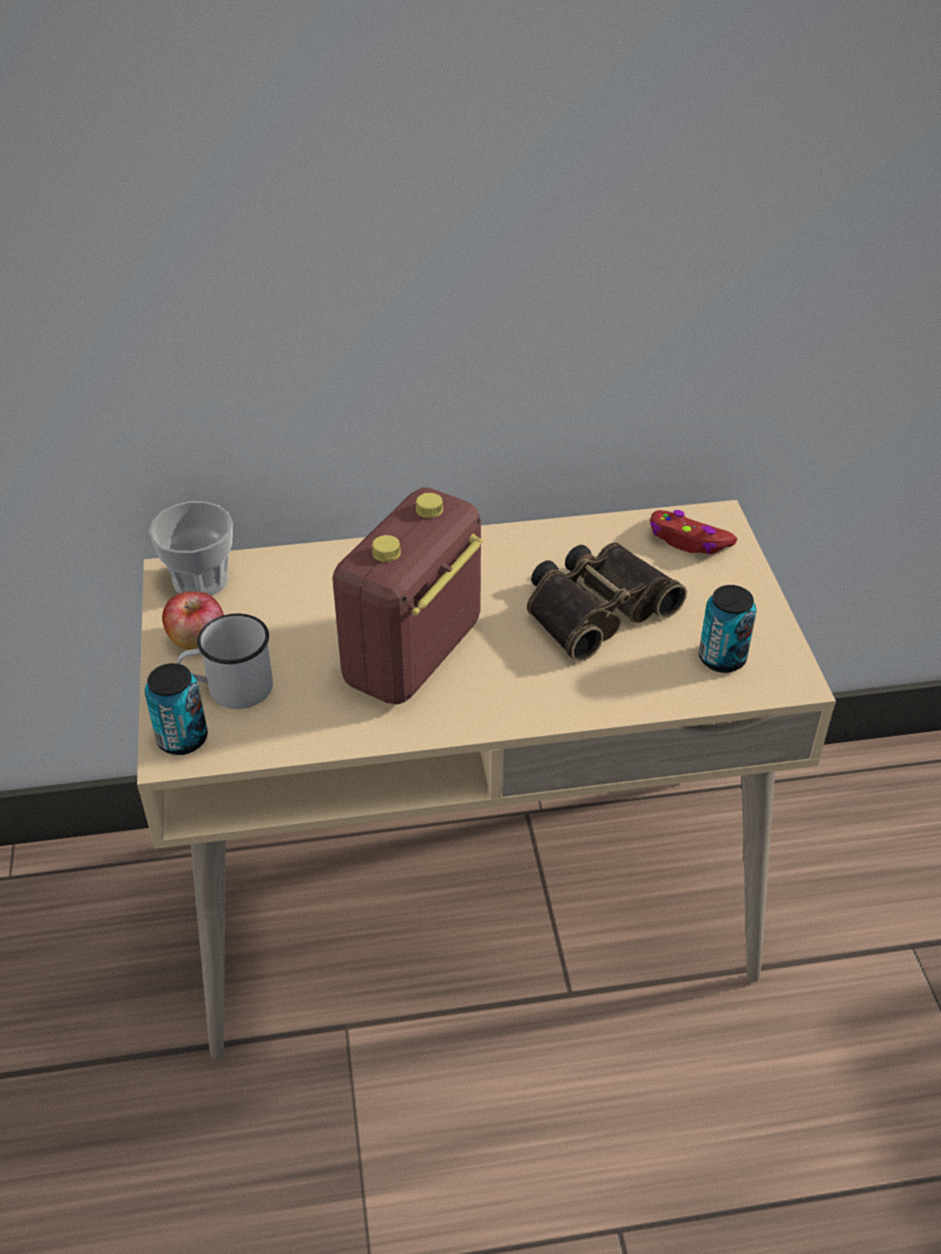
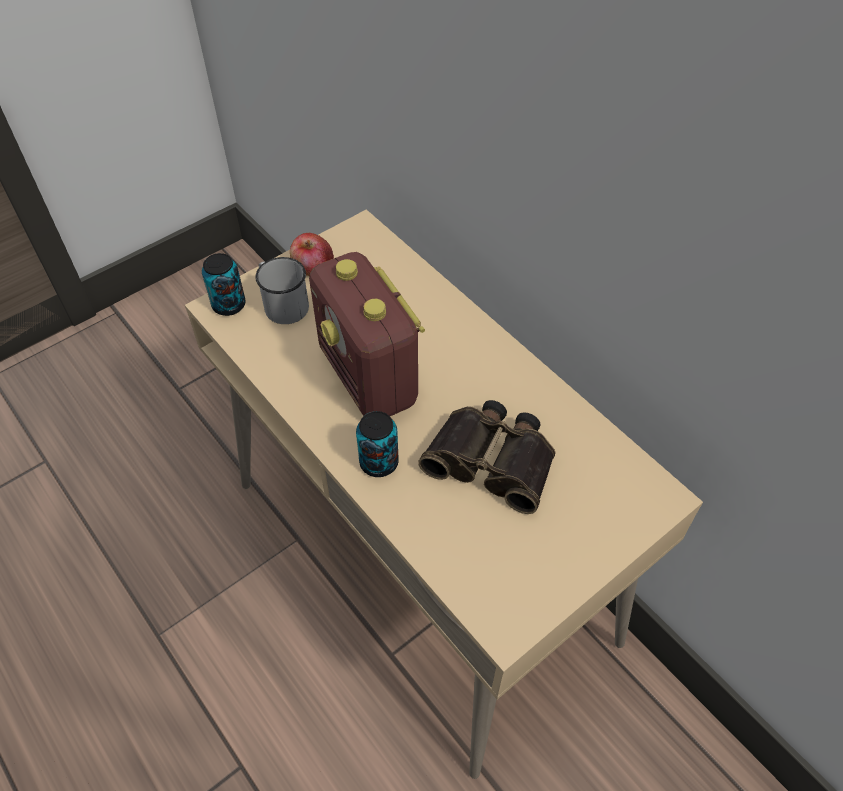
camera: 60 degrees right, 10 degrees up
(200, 581) = (365, 243): cup -> none
(412, 656) = (369, 377): radio -> radio turned 120 degrees counterclockwise
(688, 541) = (619, 488): red game controller -> none
(722, 658) = (495, 567): can -> can (379, 462)

